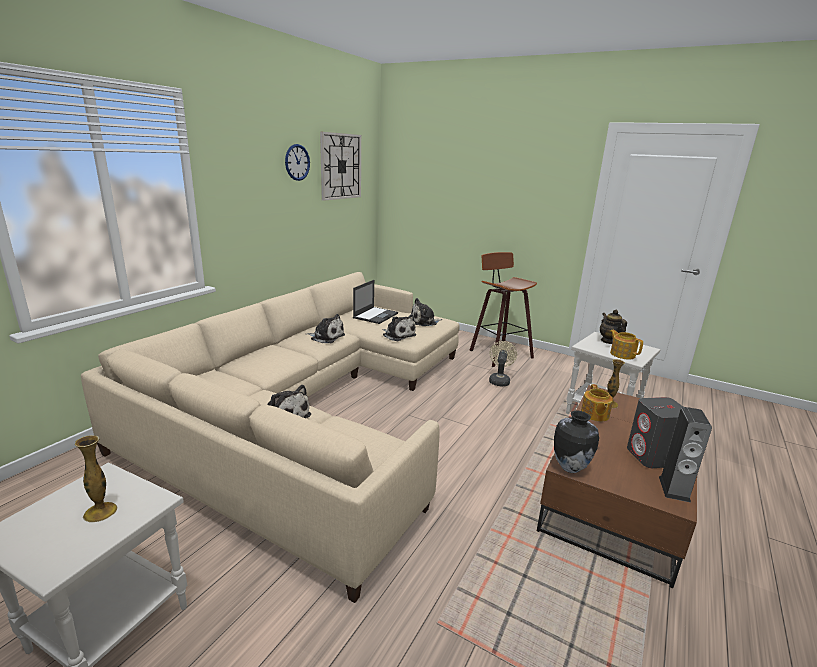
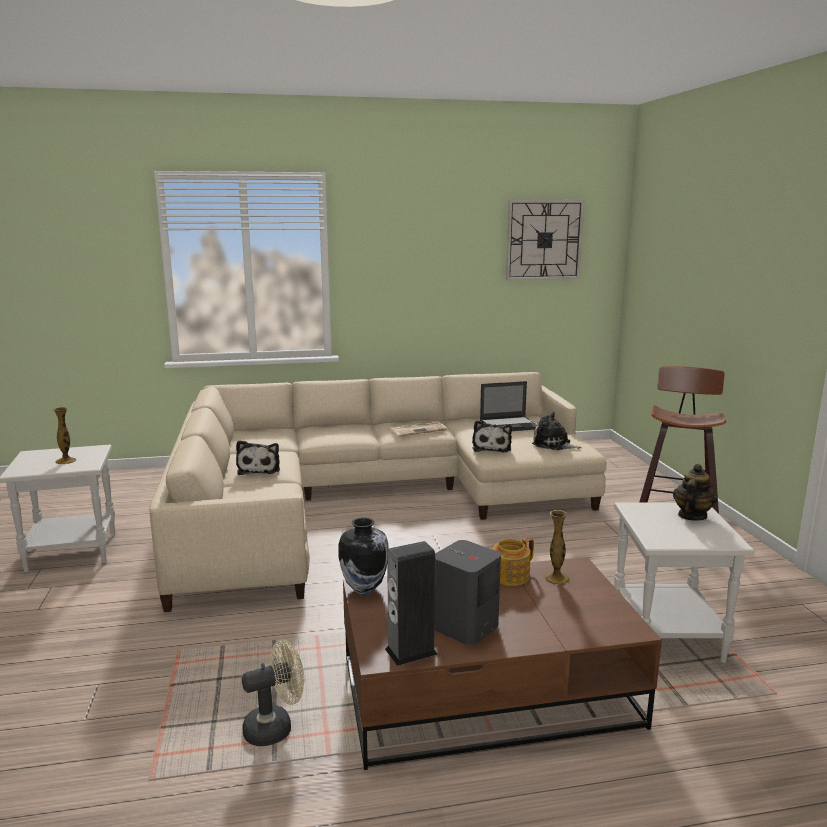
camera: 50 degrees right, 5 degrees down
(297, 162) = (468, 236): wall clock -> none
(326, 337) = (418, 430): plush toy -> newspaper
(499, 380) = (606, 549): beige fan -> beige fan (275, 727)
(622, 354) = (661, 531): teapot -> none

